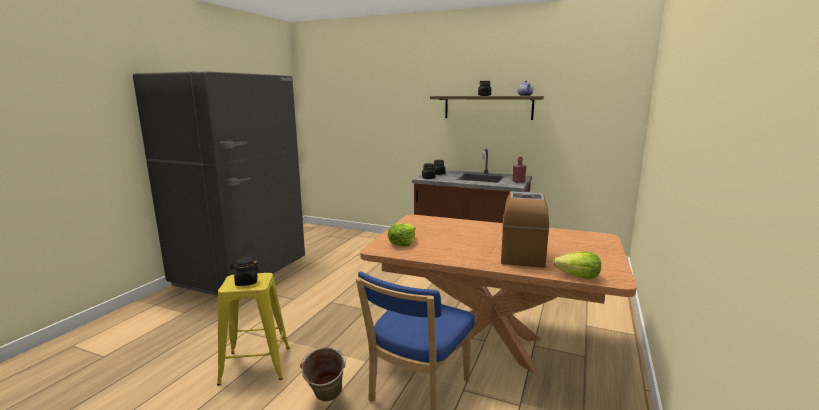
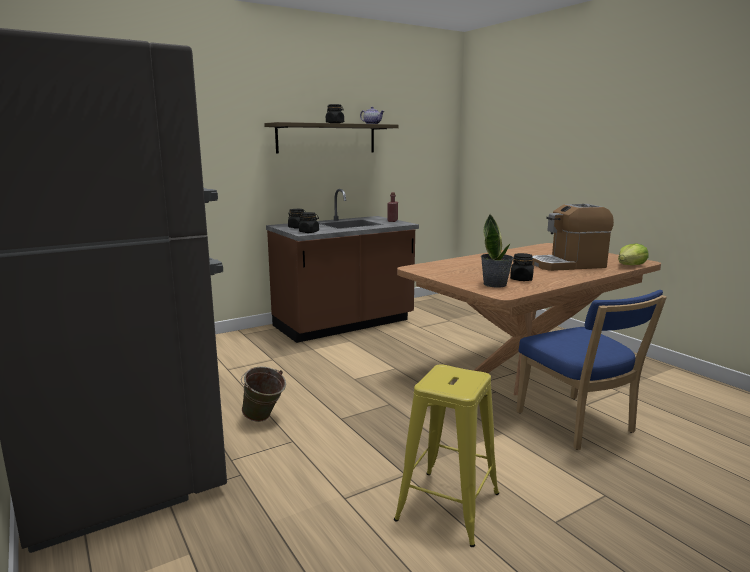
camera: 55 degrees left, 0 degrees up
(246, 282) = (458, 380): black jar -> black jar (521, 279)
(325, 400) = (559, 474): green bucket -> green bucket (264, 419)
(402, 243) = (495, 284): lettuce -> potted plant
(522, 253) = (568, 265): coffee machine -> coffee machine turned 60 degrees counterclockwise

